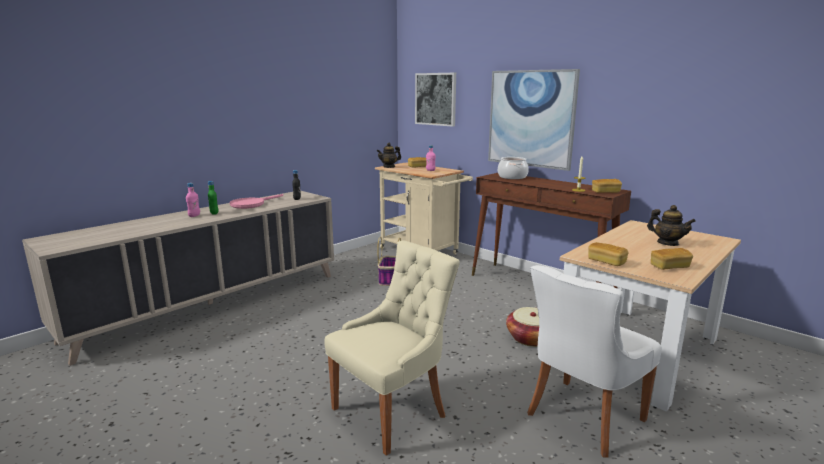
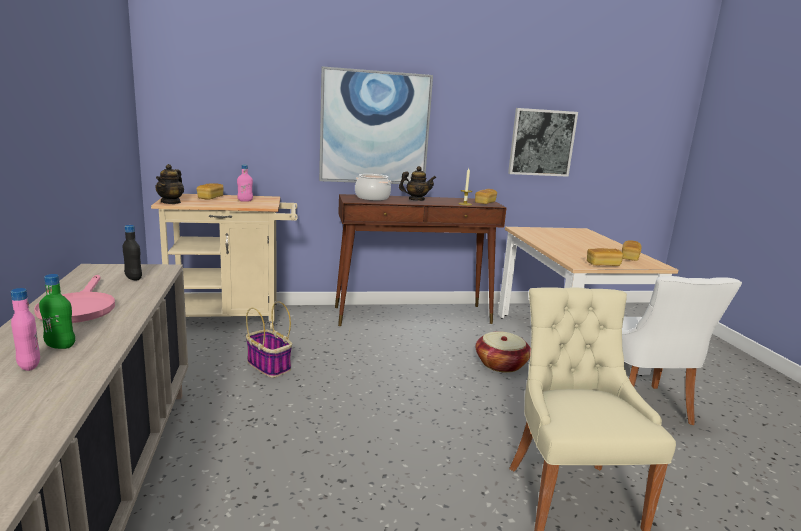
camera: 55 degrees left, 0 degrees up
(436, 99) = (221, 98): picture -> picture (541, 142)
(667, 243) = (576, 240): teapot -> teapot (416, 200)

